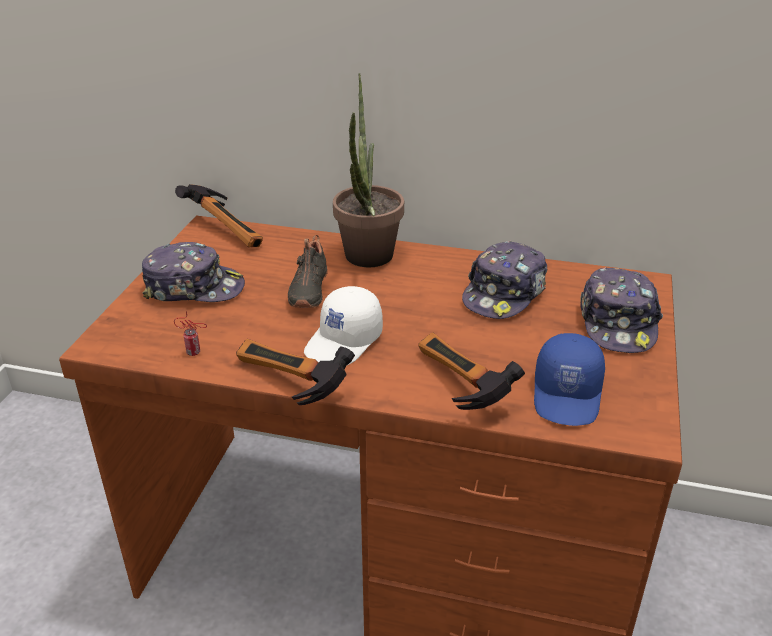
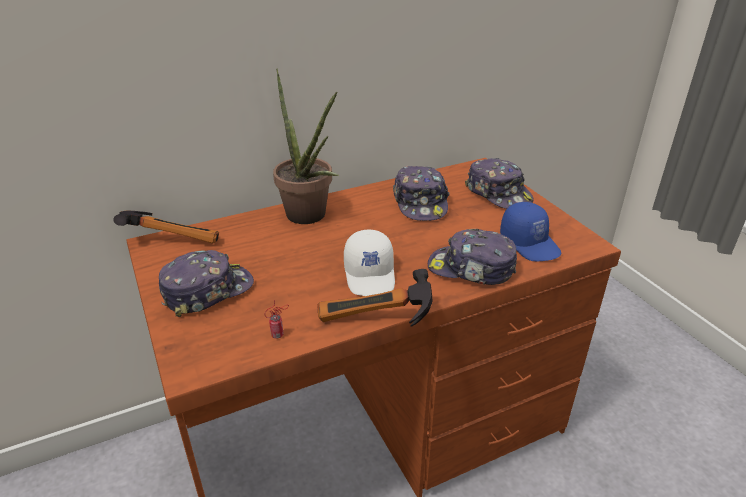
camera: 40 degrees left, 0 degrees up
(307, 290) = (296, 254): black shoe -> none
(454, 387) = (471, 269): hammer -> cap

